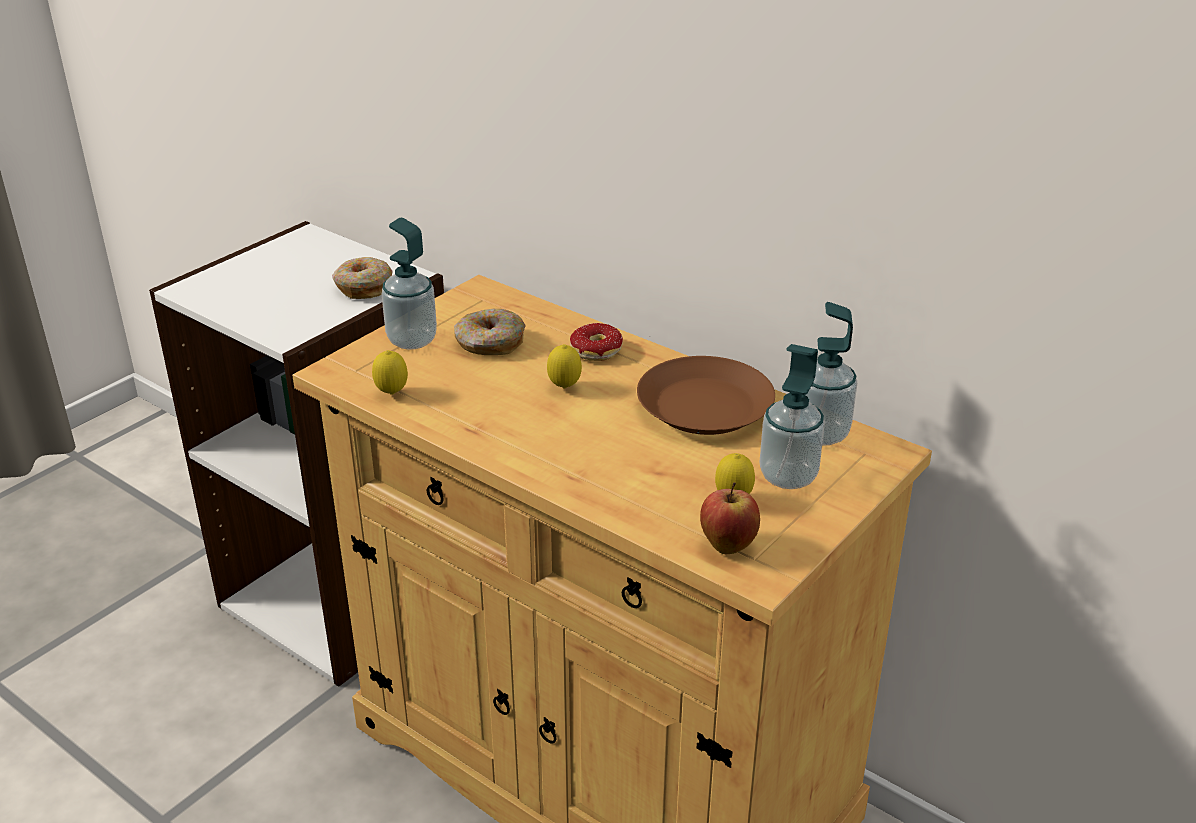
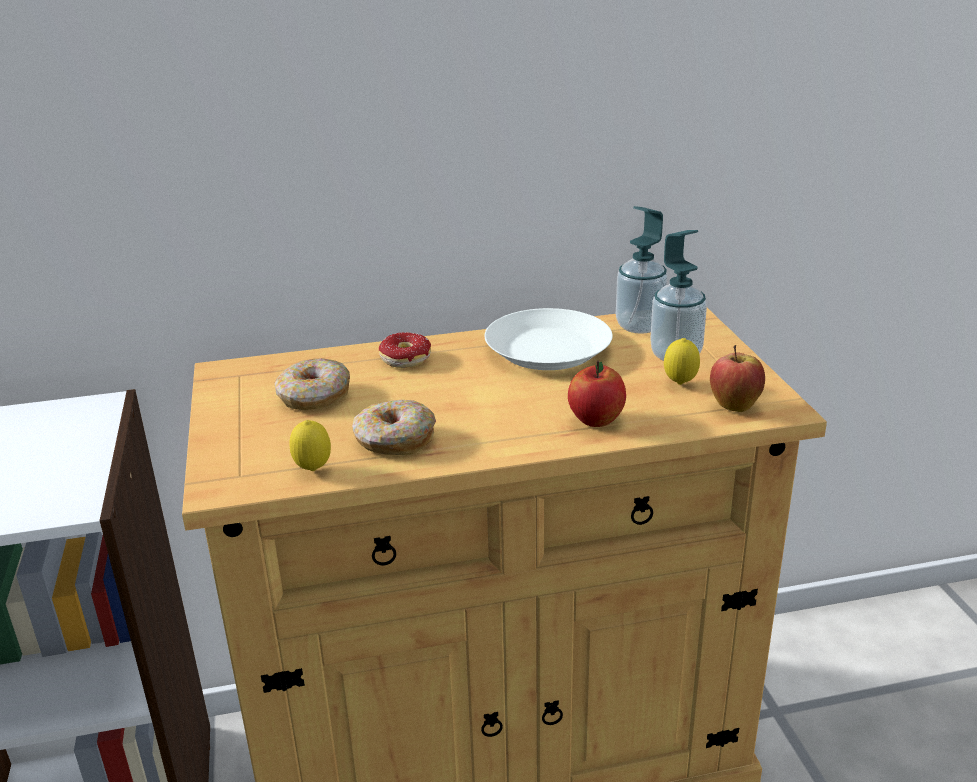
camera: 50 degrees left, 5 degrees down
(363, 287) = (73, 432): donut -> donut (394, 440)
(412, 340) = (242, 429): soap dispenser -> none
(564, 387) = (436, 390): lemon -> none
(610, 482) = (596, 420): none -> apple
(703, 407) = (547, 350): brown plate -> white plate

